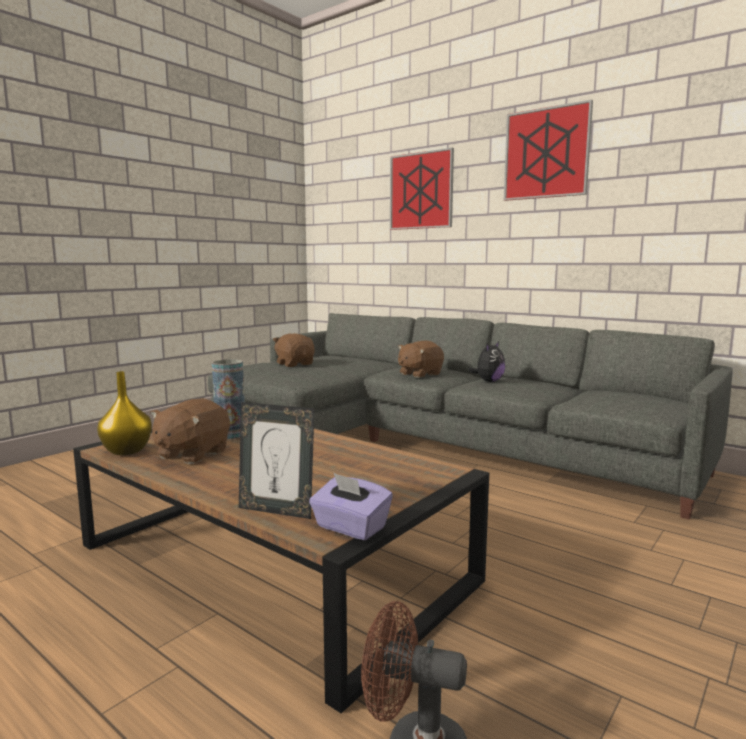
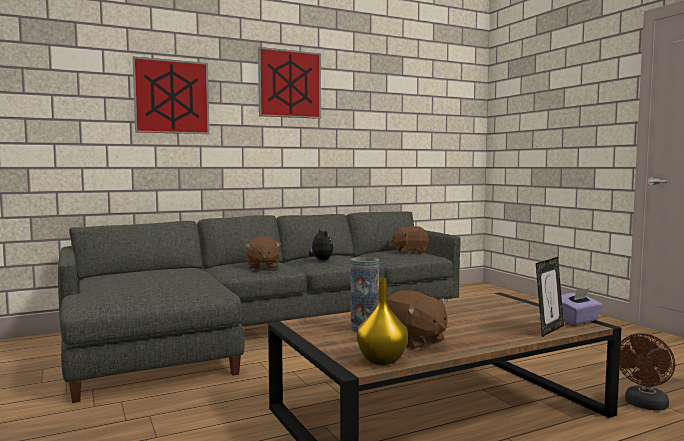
camera: 65 degrees left, 5 degrees down
(295, 364) = (141, 285): brown plush toy -> brown plush toy (410, 252)

